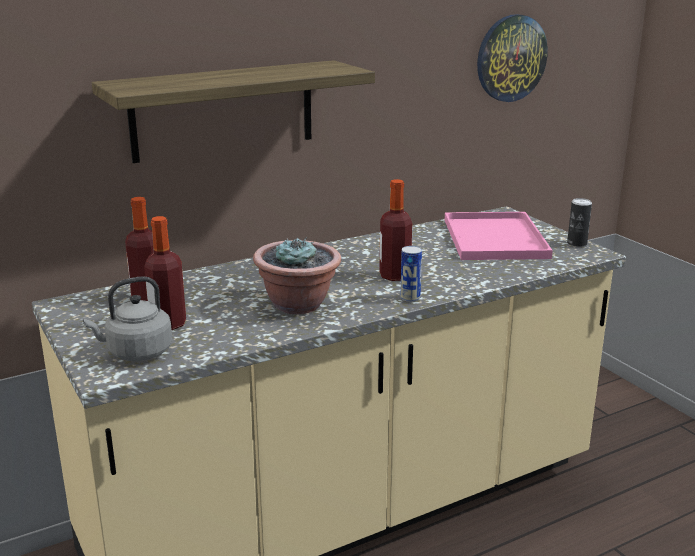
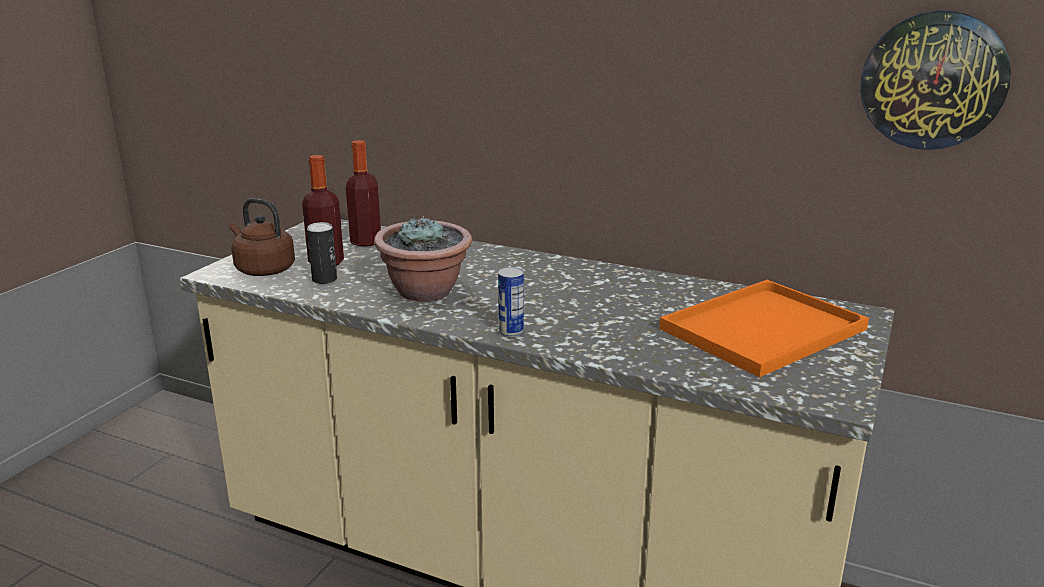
camera: 55 degrees right, 0 degrees up
(136, 353) = (263, 269): grey kettle -> brown kettle
(223, 110) = (494, 78): shelf -> none
(394, 276) = (557, 310): bottle -> none
(496, 239) = (762, 330): pink tray -> orange tray
(577, 243) = (848, 381): can -> can (324, 279)

